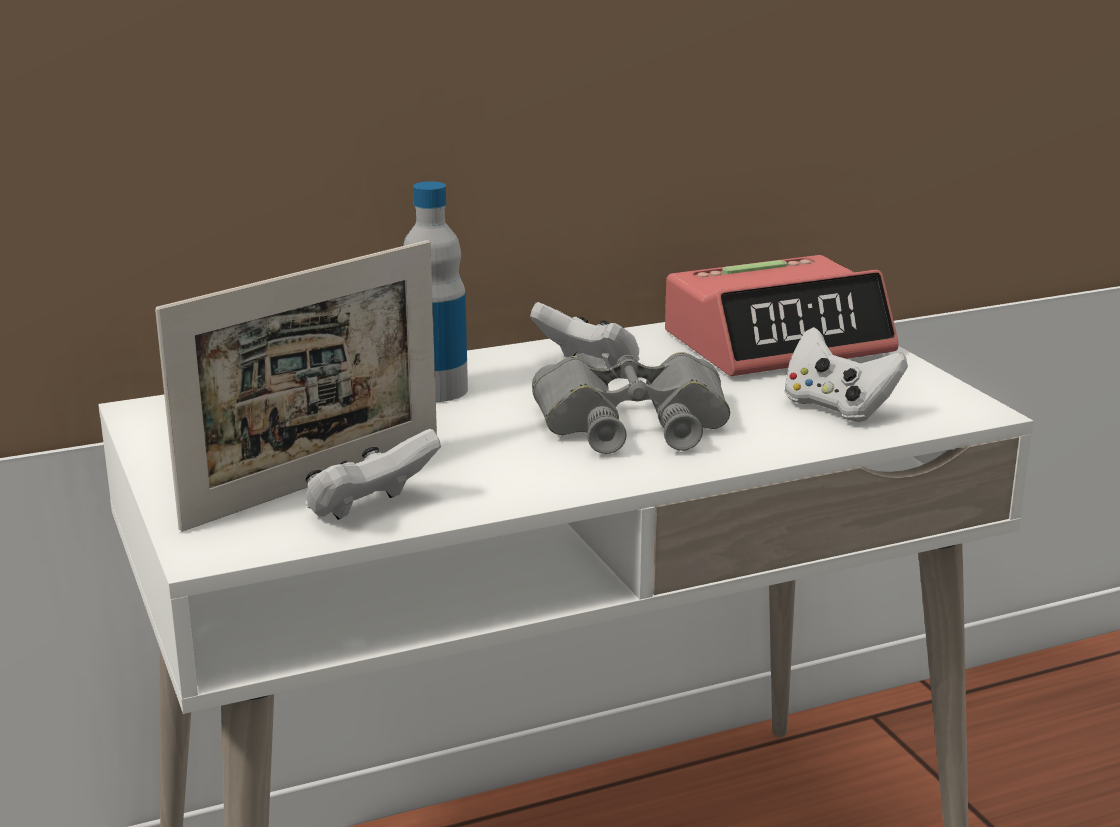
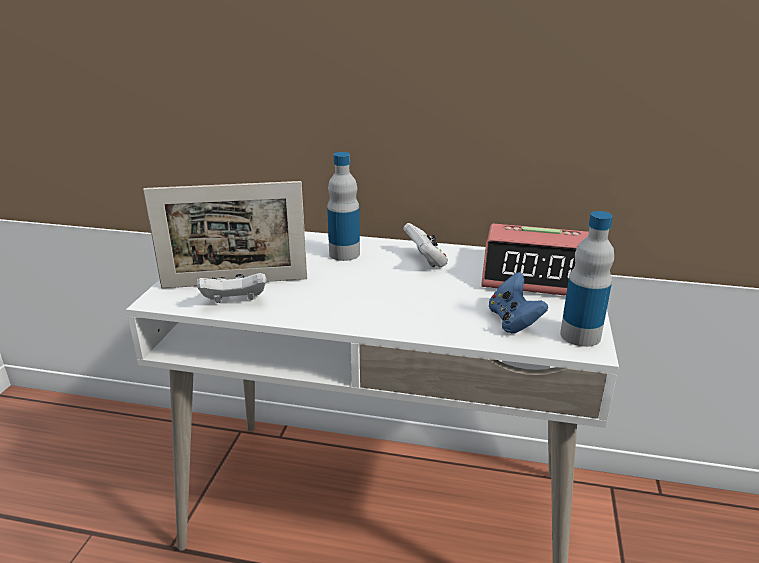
camera: 35 degrees right, 5 degrees up
(633, 424) = (400, 297): grey binoculars -> none
(837, 408) = (513, 321): white game controller -> blue game controller
(942, 399) = (580, 335): none -> bottle

